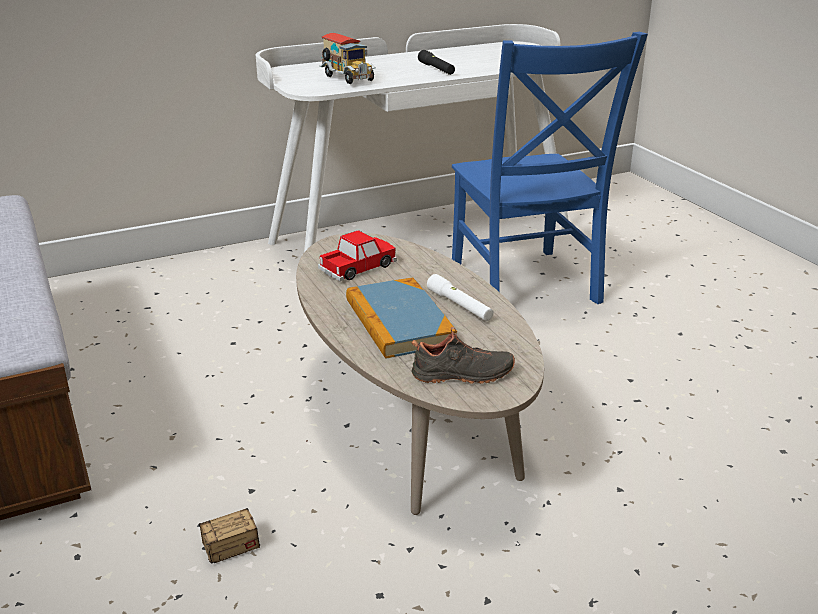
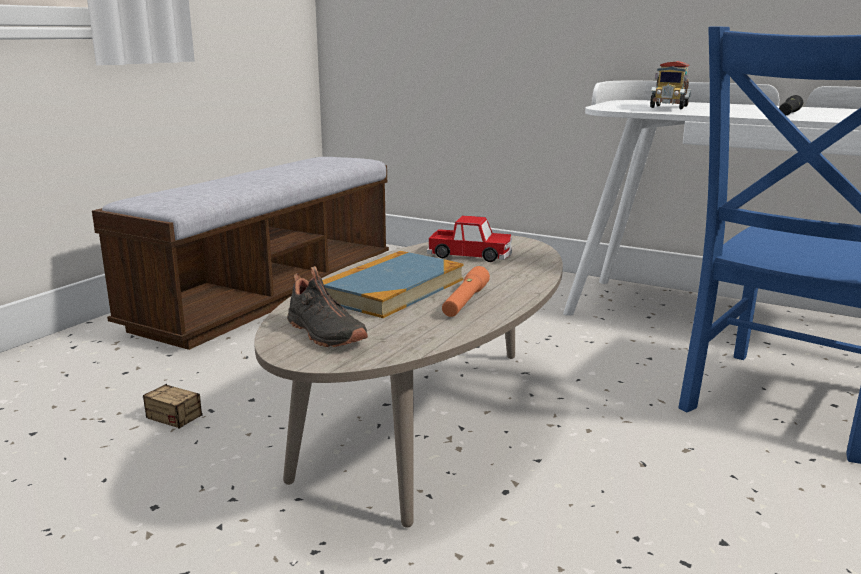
camera: 55 degrees right, 10 degrees down
(459, 306) = (465, 301): white flashlight -> orange flashlight

